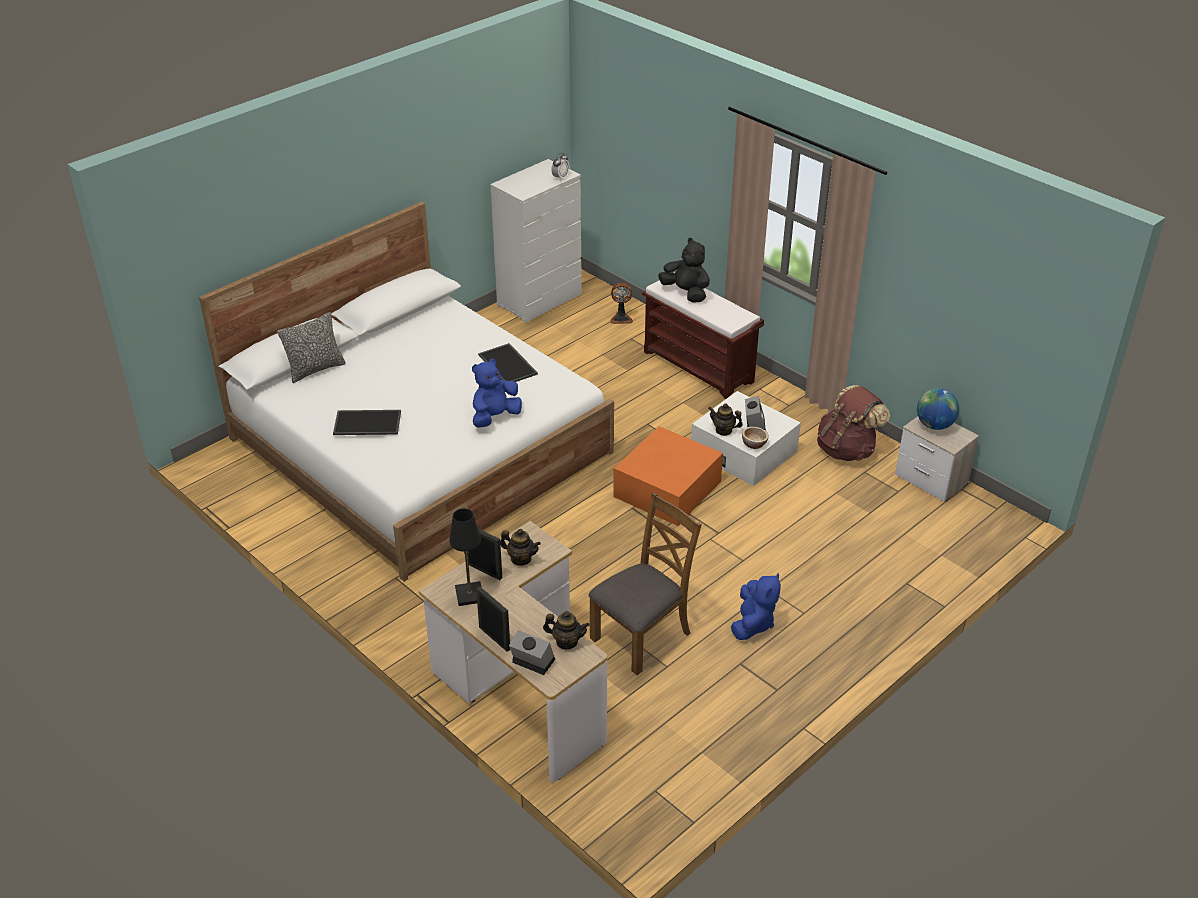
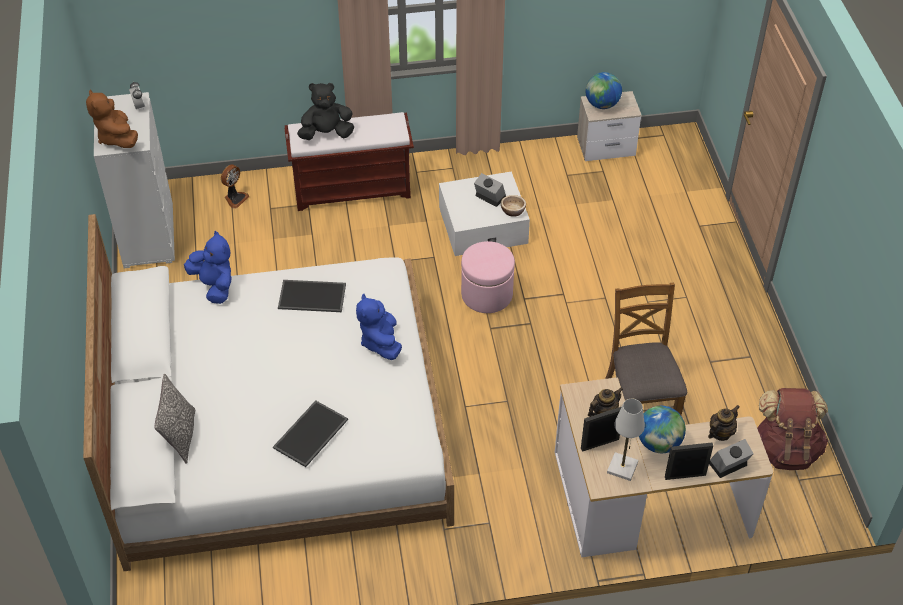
camera: 55 degrees left, 10 degrees up
(469, 595) = (622, 467): black table lamp -> white table lamp
(518, 184) = (117, 138): none -> brown plush toy
(518, 606) = (658, 443): none -> globe
(667, 489) = (487, 294): orange storage box -> pink ottoman
(724, 430) = (481, 218): teapot -> none
(753, 623) = (675, 331): blue plush toy -> blue plush toy (214, 286)
(847, 450) = (534, 169): brown backpack -> brown backpack (785, 449)

